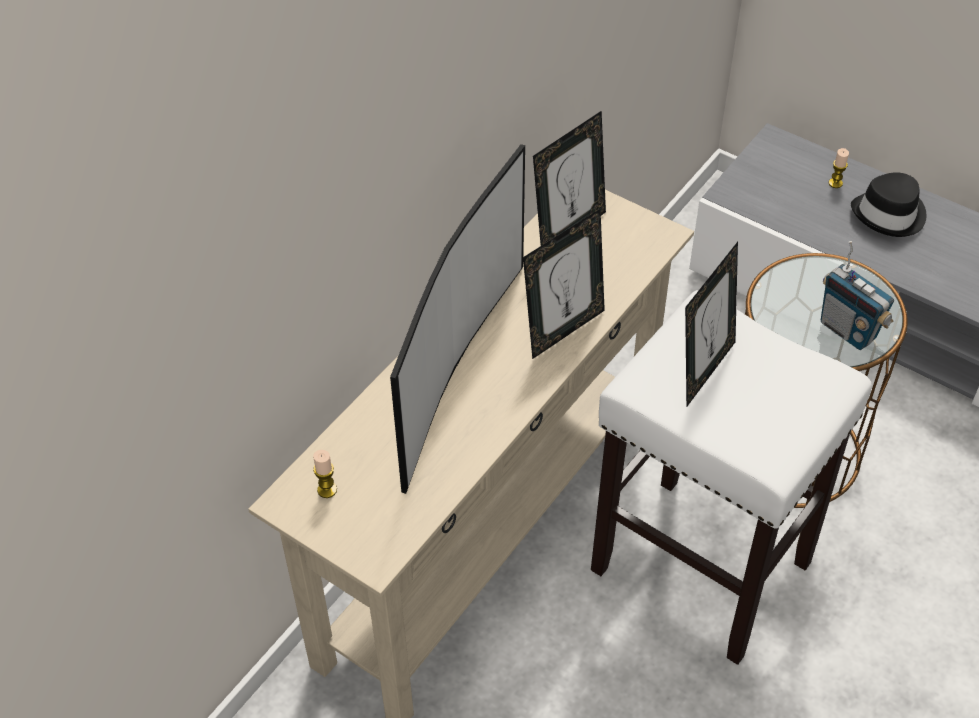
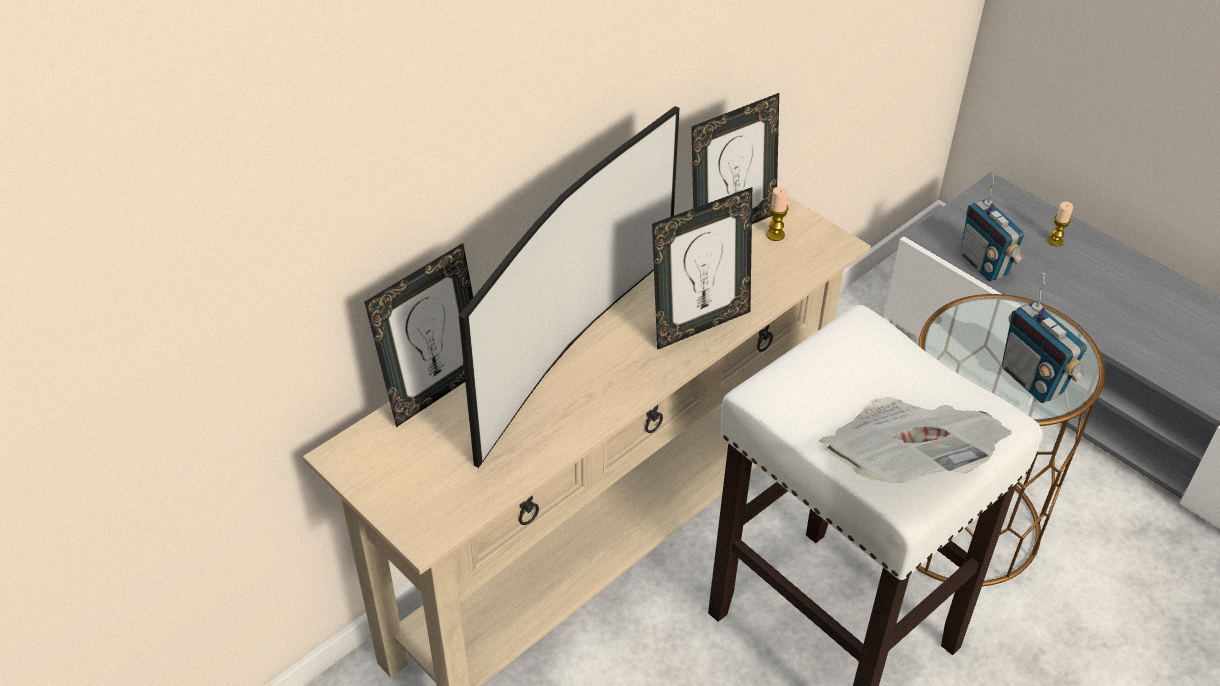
camera: 10 degrees right, 5 degrees down
(327, 490) = (393, 450): candle -> candle (775, 235)
(703, 370) = (846, 388): picture frame -> picture frame (436, 391)
(765, 433) = (903, 466): none -> newspaper
(778, 215) = (984, 265): none -> radio
(889, 214) = (1111, 281): black hat -> none

